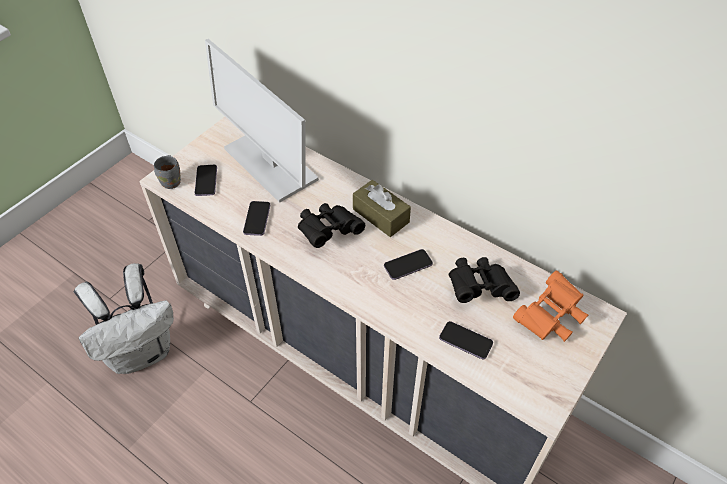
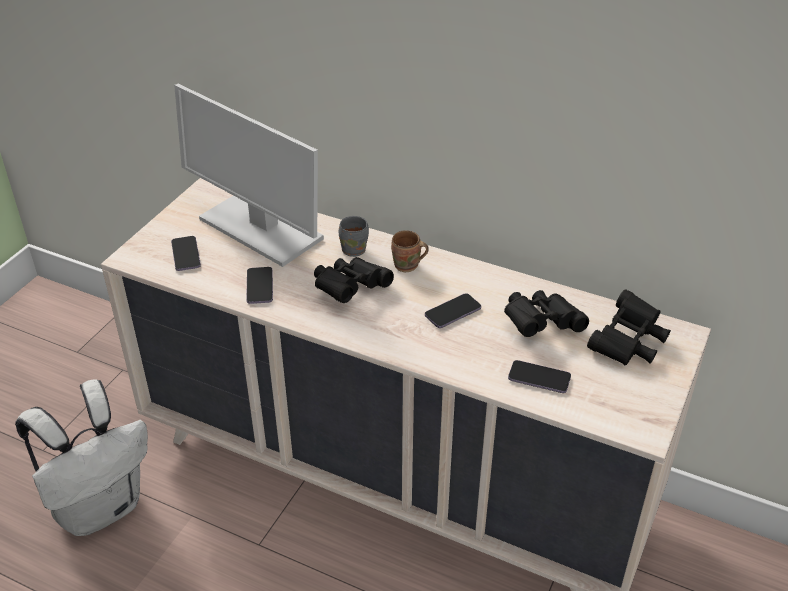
camera: 10 degrees left, 10 degrees down
(172, 182) = (143, 260): grey mug -> grey mug (355, 249)
(381, 215) = (407, 266): brown tissue box -> brown mug
(550, 317) = (628, 343): orange binoculars -> black binoculars

